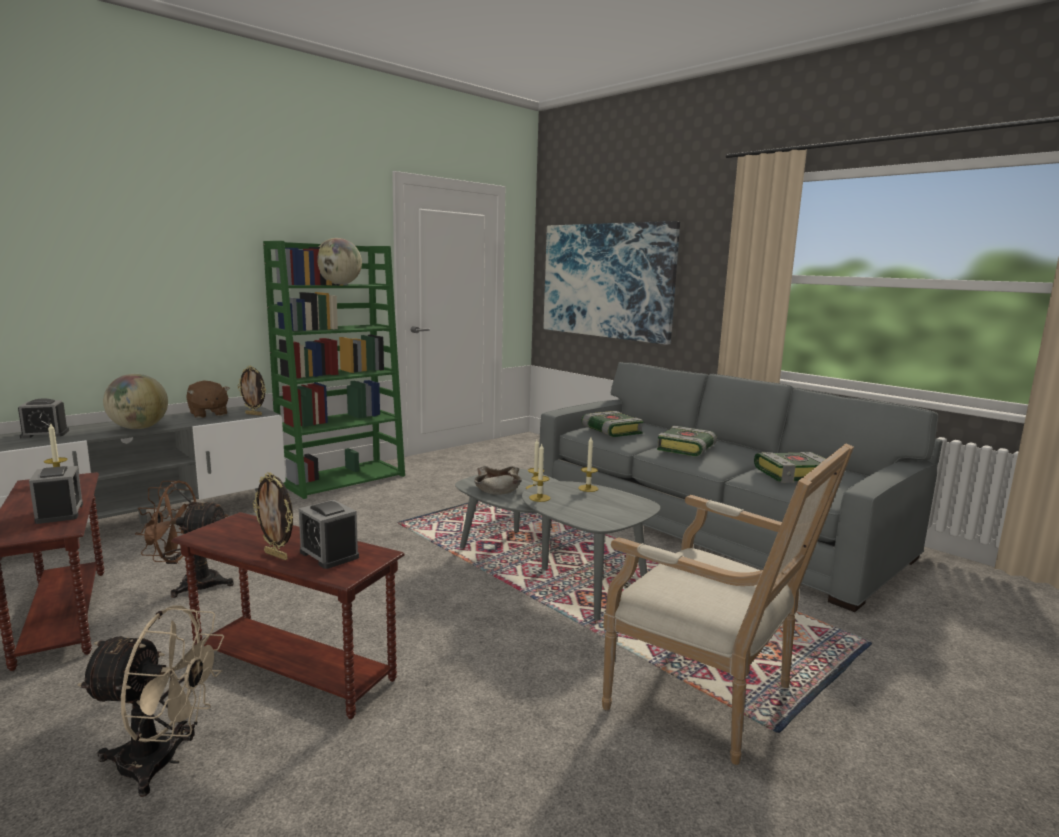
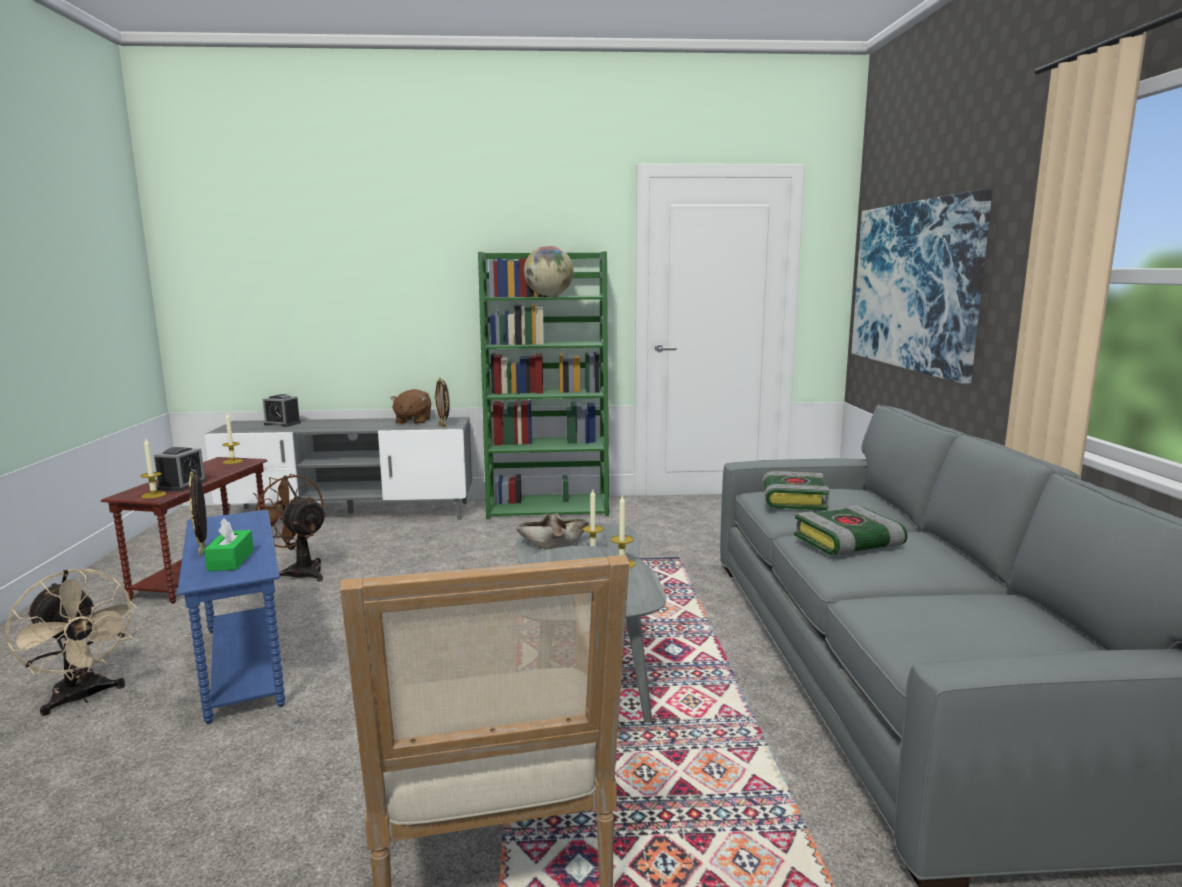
camera: 40 degrees right, 0 degrees up
(139, 428) = (342, 427): globe -> none
(294, 669) = (245, 665): brown side table -> blue side table
(329, 554) = (231, 560): alarm clock -> green tissue box
(539, 498) = (545, 560): candle -> candle (154, 495)
(793, 474) = (942, 618): book -> none

